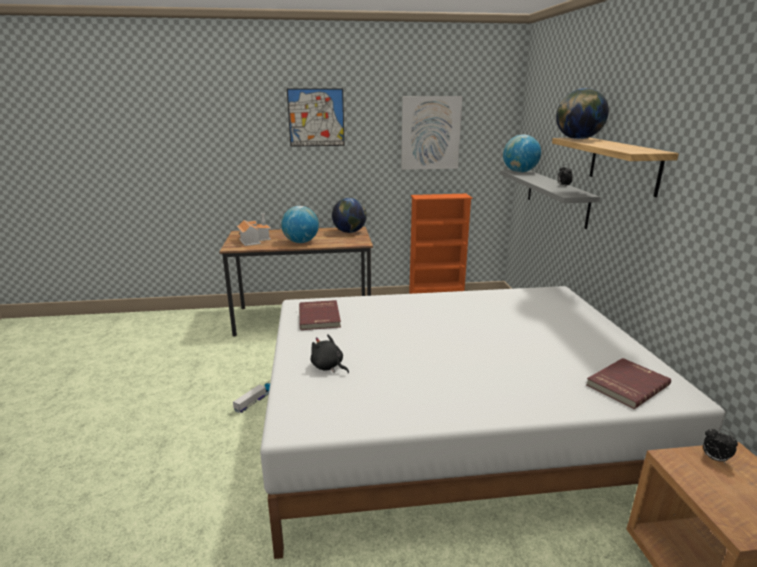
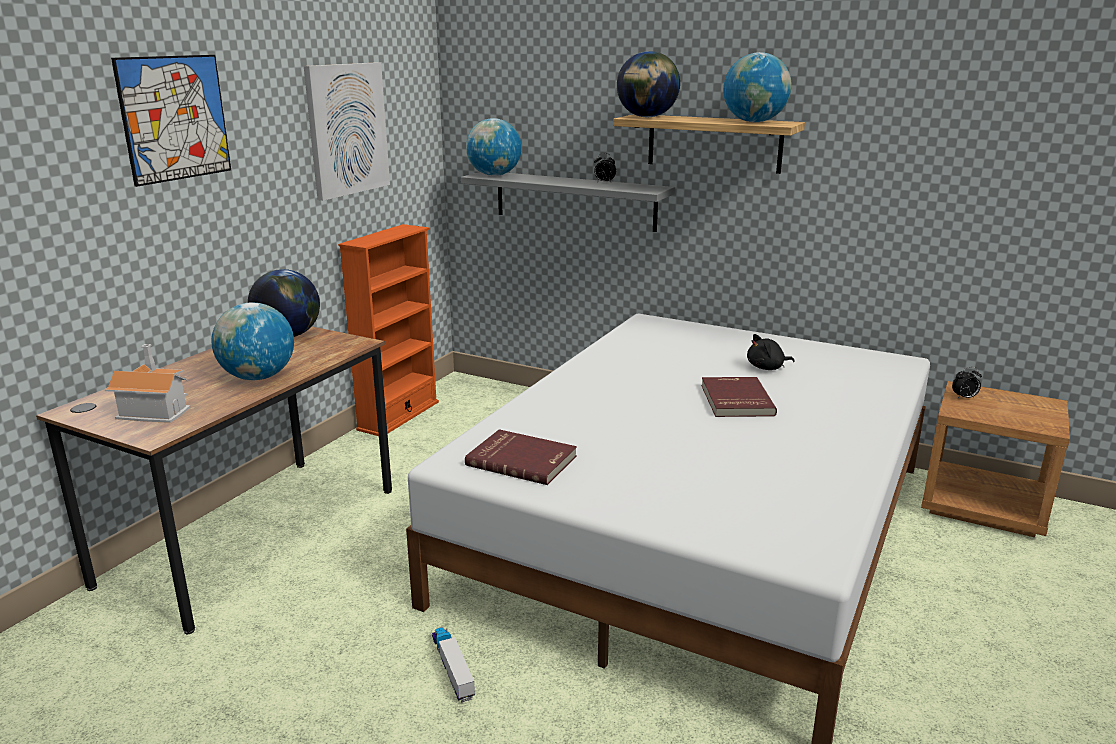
camera: 55 degrees left, 0 degrees up
(328, 367) = (684, 495): black plush toy -> black plush toy (767, 368)
(626, 384) = (865, 371): red book -> red book (735, 400)
(629, 148) = (754, 122): none -> globe

